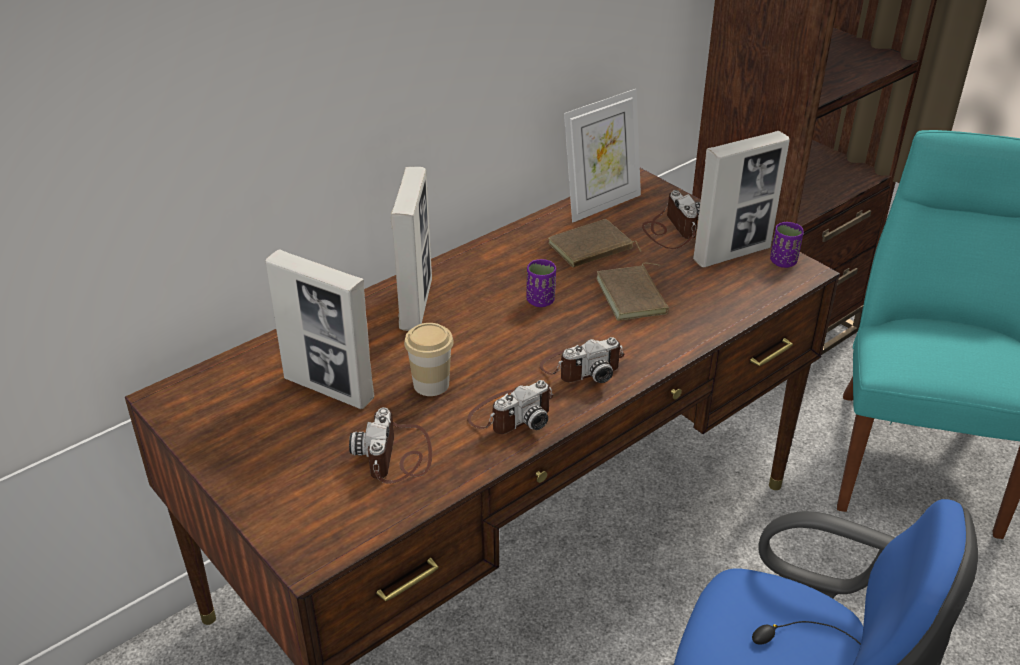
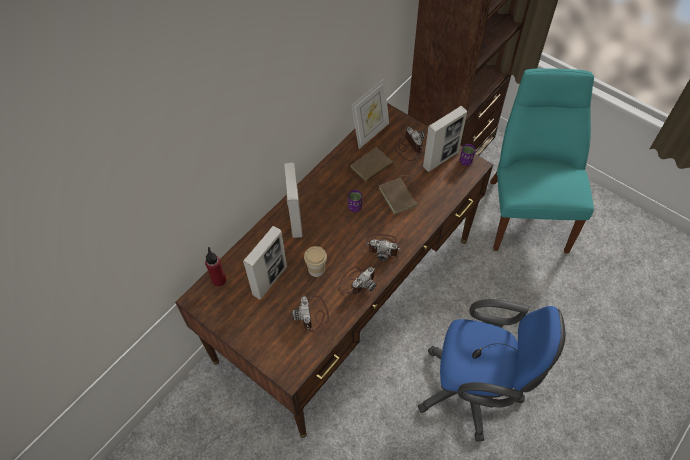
camera: 10 degrees left, 20 degrees up
(227, 374) = (219, 280): none -> red bottle
(329, 389) = (270, 280): picture frame -> picture frame turned 75 degrees counterclockwise
(581, 367) = (383, 246): camera -> camera turned 45 degrees clockwise

